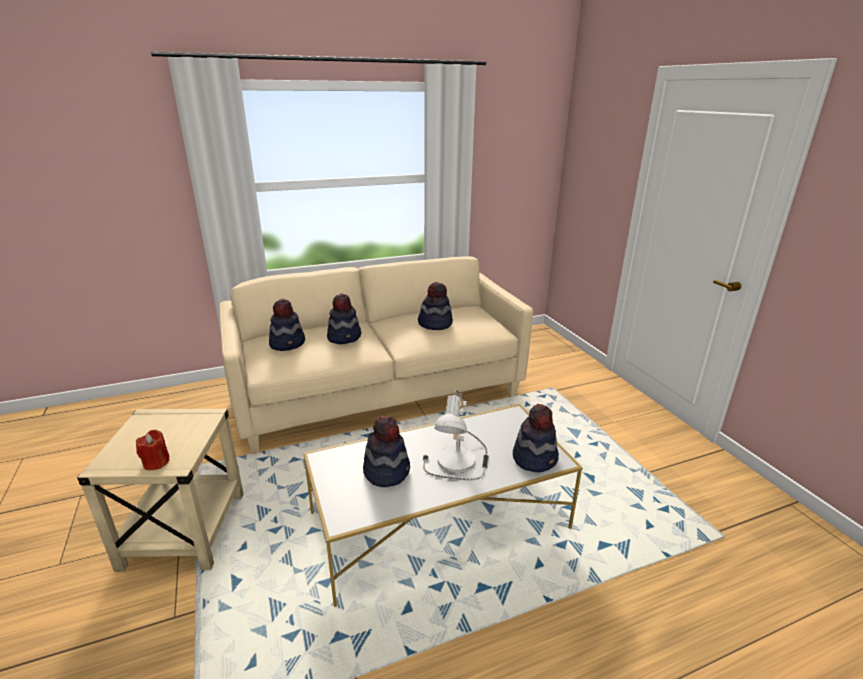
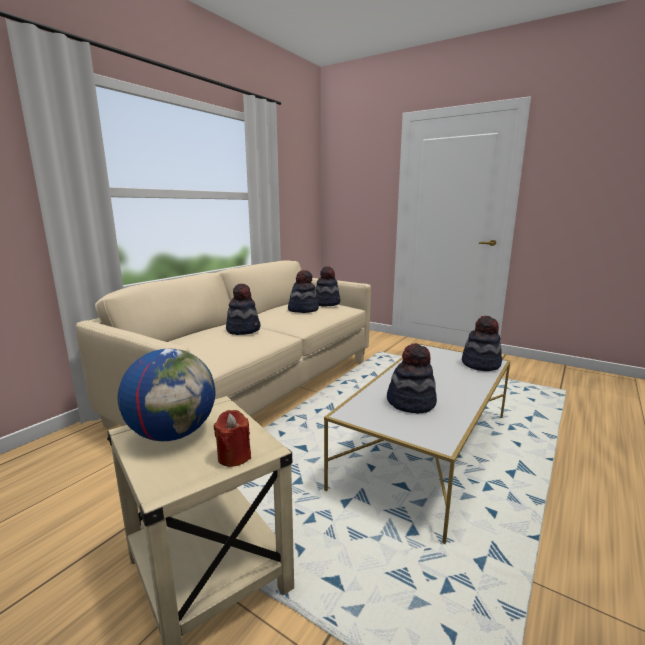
camera: 35 degrees left, 10 degrees down
(157, 428) = (173, 433): none -> globe
(288, 343) = (195, 344): hat -> hat (327, 303)
(459, 462) = (445, 381): table lamp -> none

